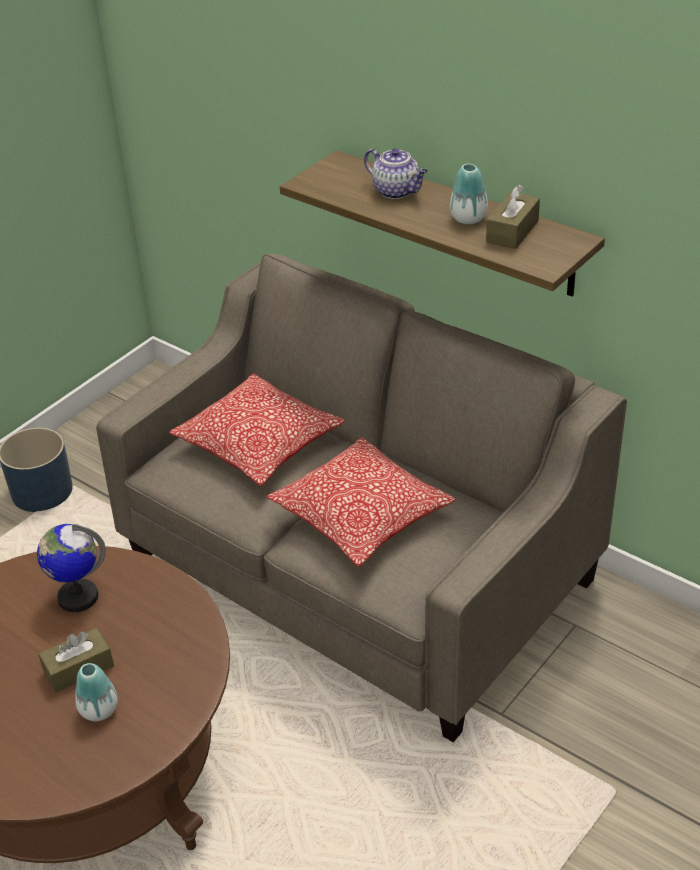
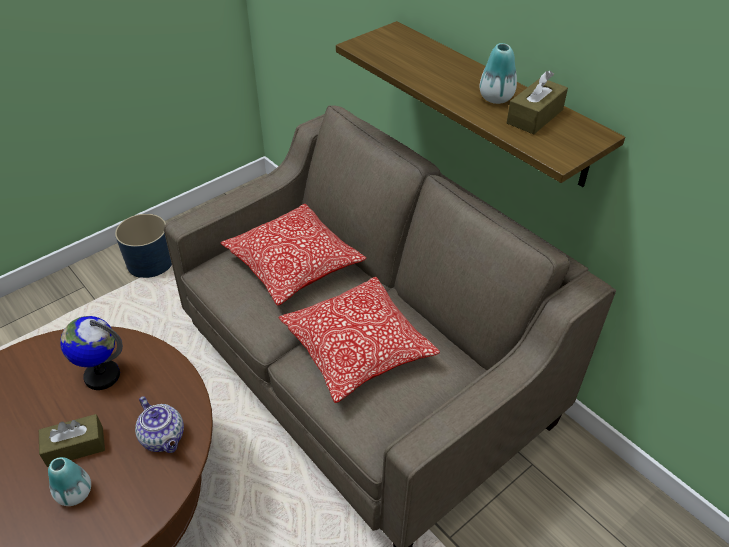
camera: 10 degrees right, 5 degrees up
(397, 191) = (437, 64): teapot -> teapot (164, 438)

